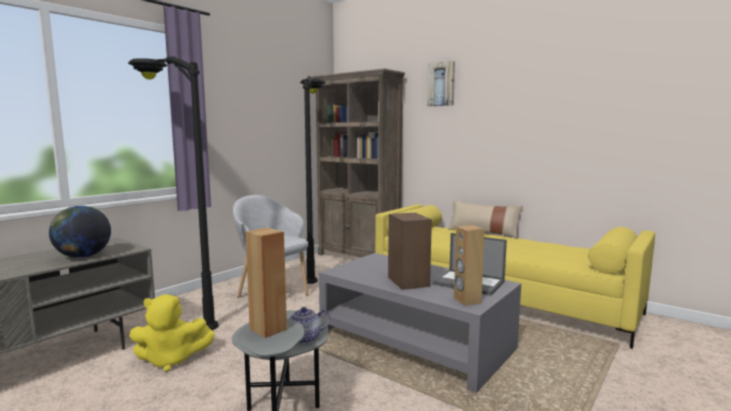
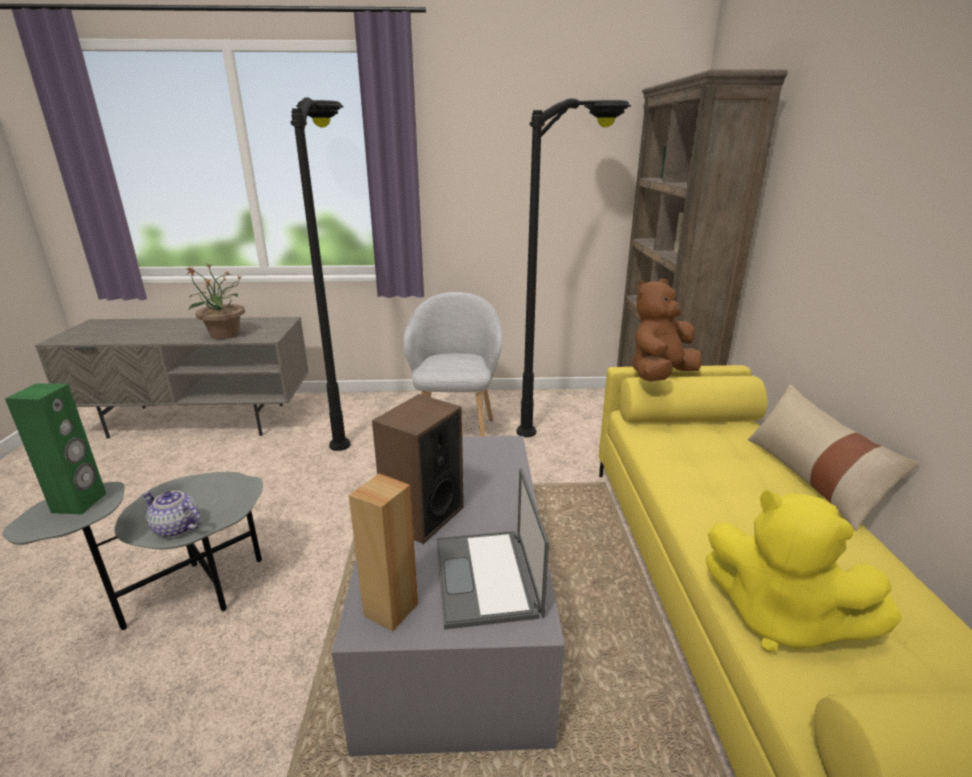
camera: 50 degrees right, 15 degrees up
(83, 256) = (224, 335): globe -> potted plant
(171, 360) = (258, 468): yellow plush toy -> yellow plush toy (778, 619)
(268, 329) = (80, 503): brown speaker -> green speaker
(402, 211) = (660, 376): none -> brown plush toy
(441, 84) = (844, 100): picture -> none

